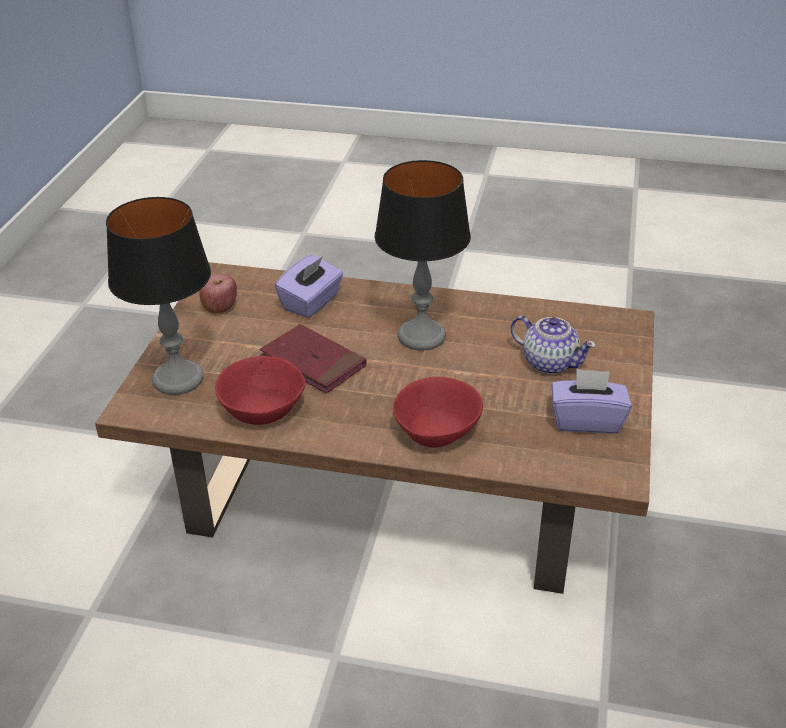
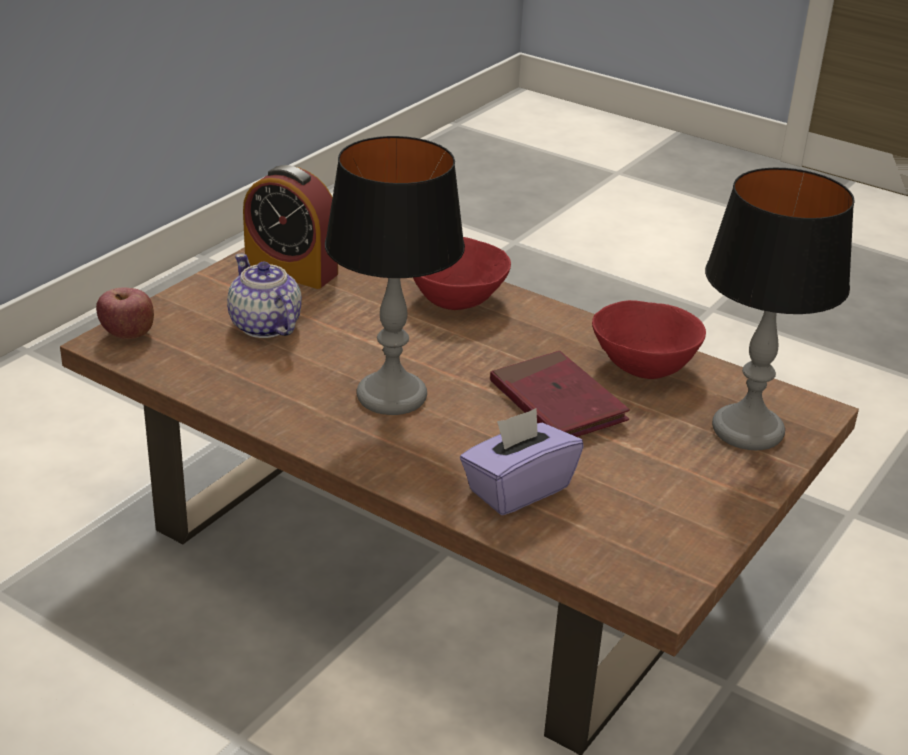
camera: 160 degrees left, 5 degrees down
(220, 308) = (668, 522): apple -> apple (128, 334)
(586, 420) = (291, 270): purple tissue box -> alarm clock

